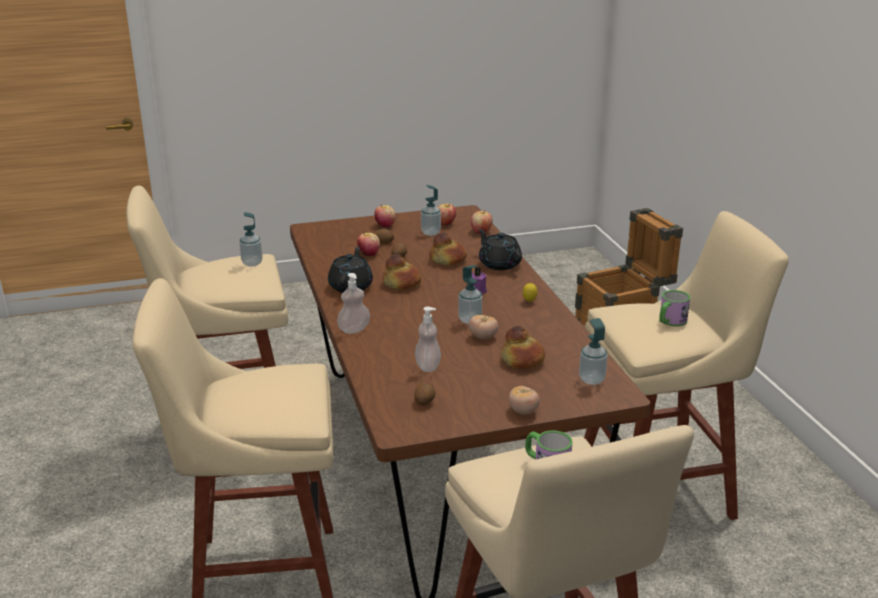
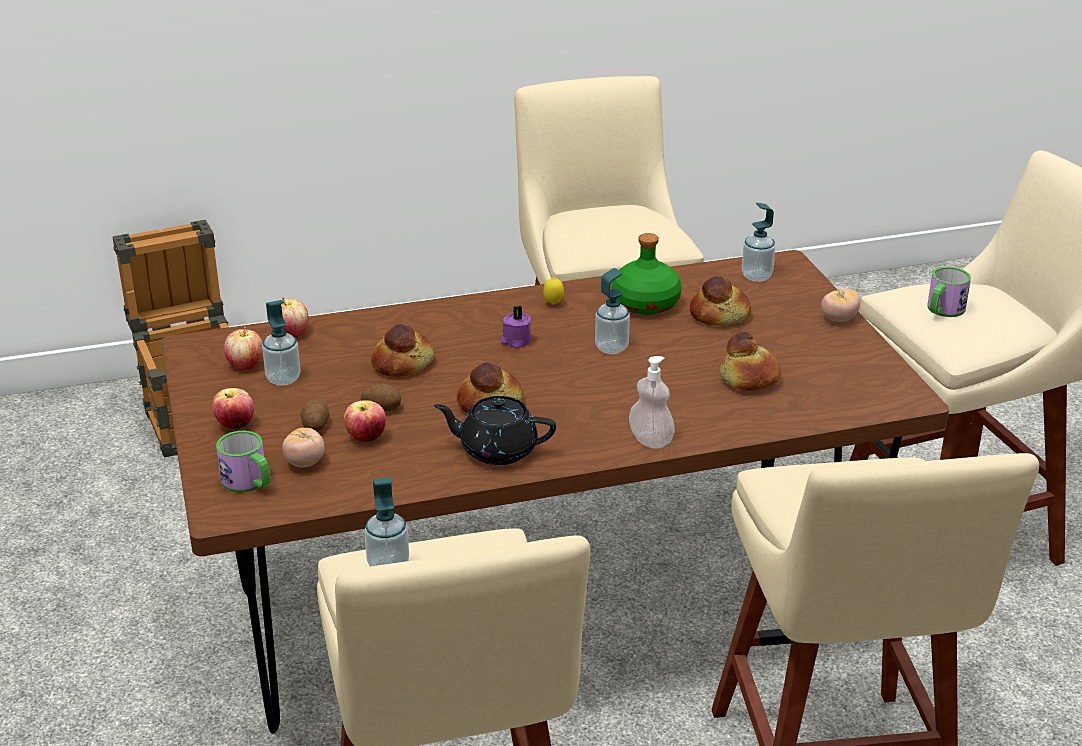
camera: 90 degrees left, 5 degrees up
(425, 401) = (835, 380): potato -> none
(427, 366) = (748, 379): soap dispenser -> bread
(483, 337) = (661, 339): tomato -> tomato (305, 463)
(499, 264) = (423, 322): black teapot -> none
(536, 333) = (646, 303): none -> green bottle
(670, 321) = (606, 222): mug -> mug (249, 483)

